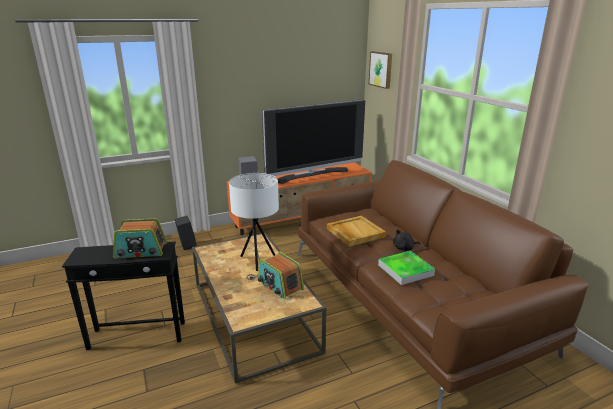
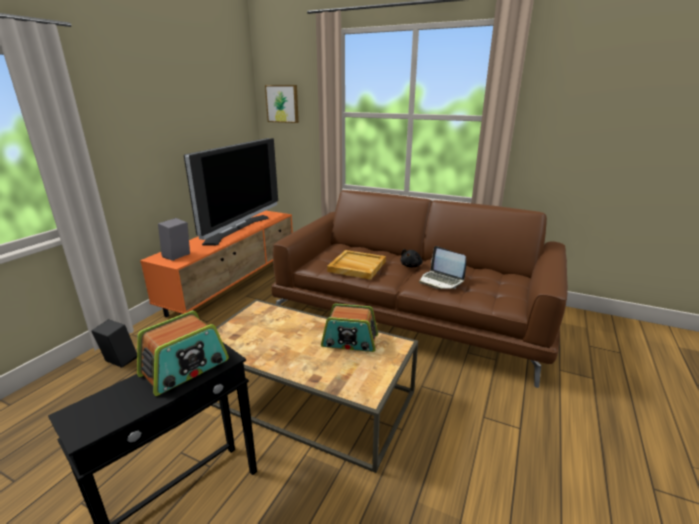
camera: 40 degrees left, 0 degrees up
(257, 262) = (293, 330): white table lamp -> none
(405, 270) = (441, 281): tray -> laptop

